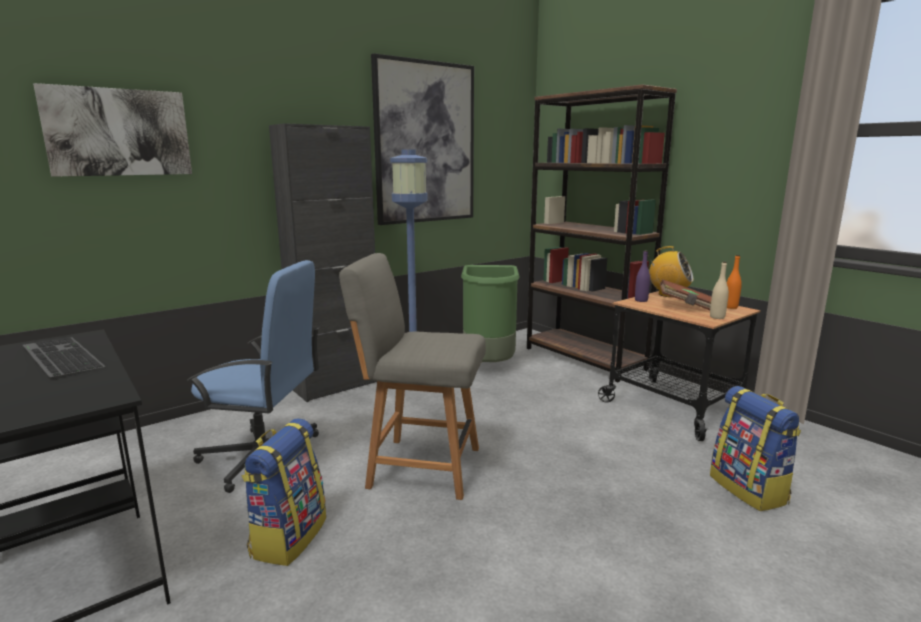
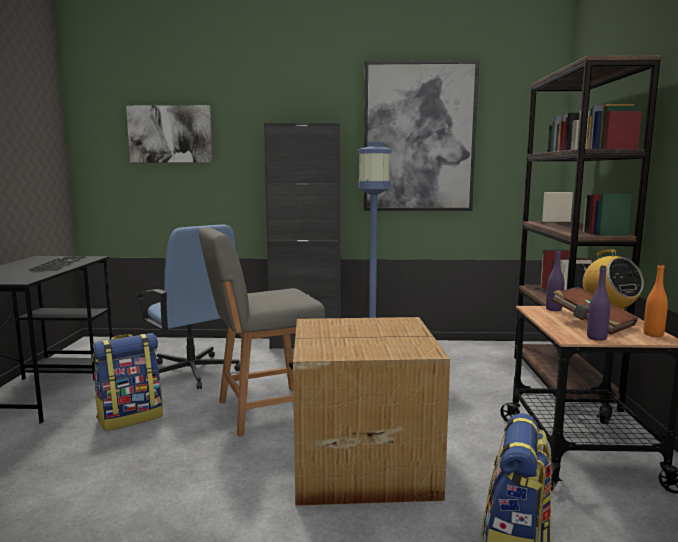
camera: 40 degrees right, 5 degrees down
(420, 466) = (264, 411): grey chair -> grey chair turned 75 degrees counterclockwise
(489, 365) = (450, 361): green trash can -> none
(574, 475) = (360, 462): none -> cardboard box
(717, 317) = (596, 338): beige bottle -> purple bottle

